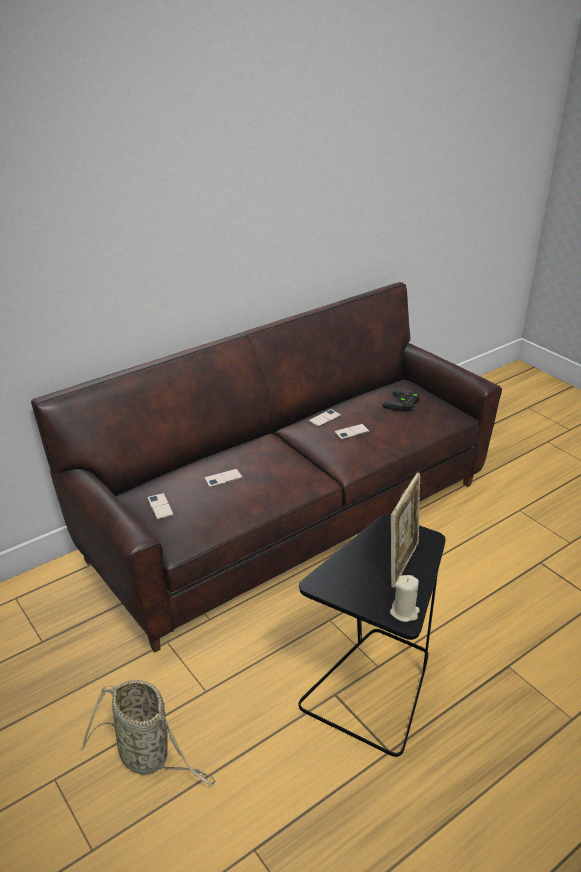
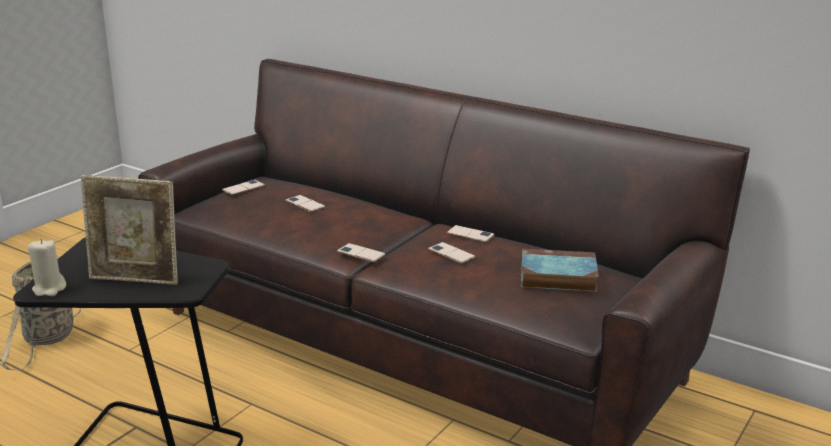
camera: 70 degrees right, 10 degrees down
(325, 470) = (361, 253): none -> phone
(402, 404) = (556, 276): black game controller -> book

